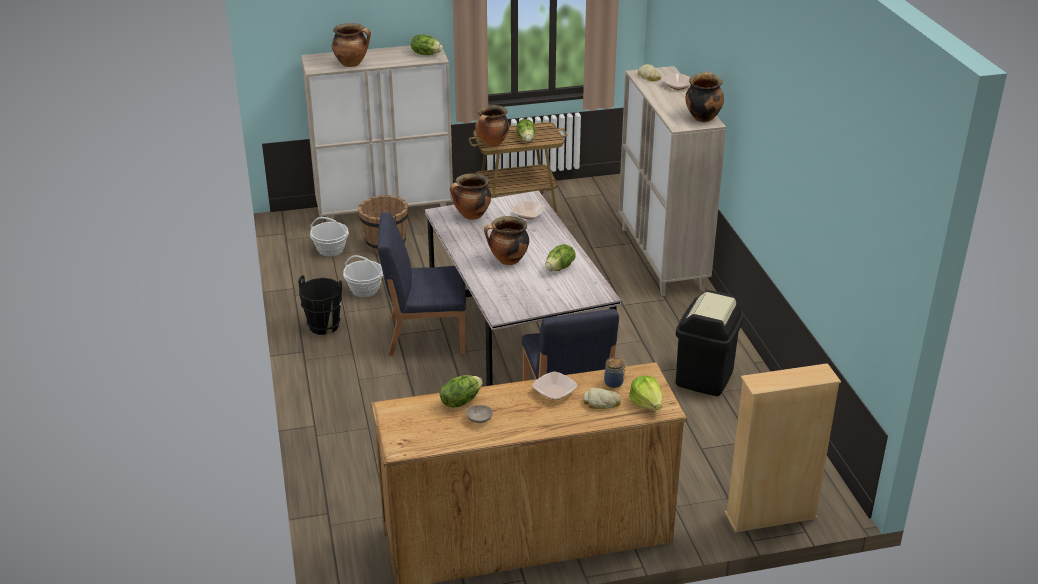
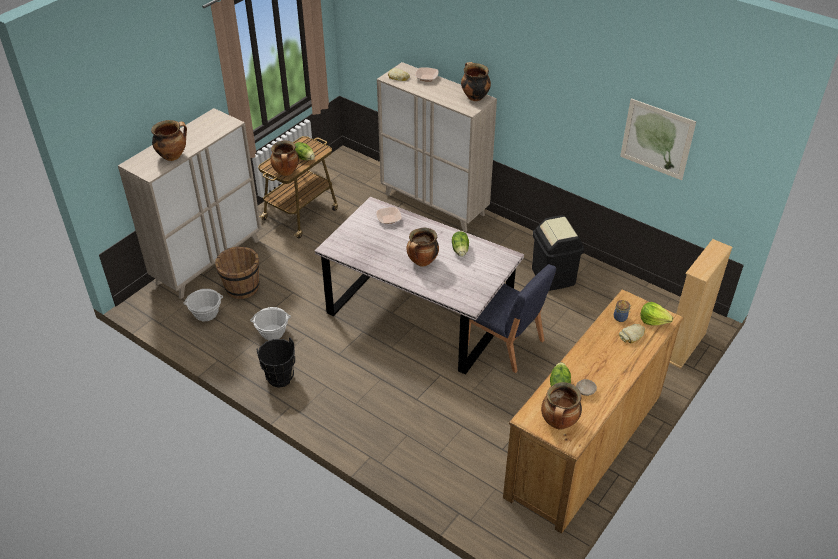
camera: 40 degrees left, 10 degrees up
(425, 335) = (358, 343): blue chair -> none
(426, 54) = (218, 122): lettuce -> none
(471, 216) = (353, 239): cooking pot -> cooking pot (559, 423)
(554, 392) = (599, 344): bowl -> none
(832, 213) = (657, 139): none -> picture

